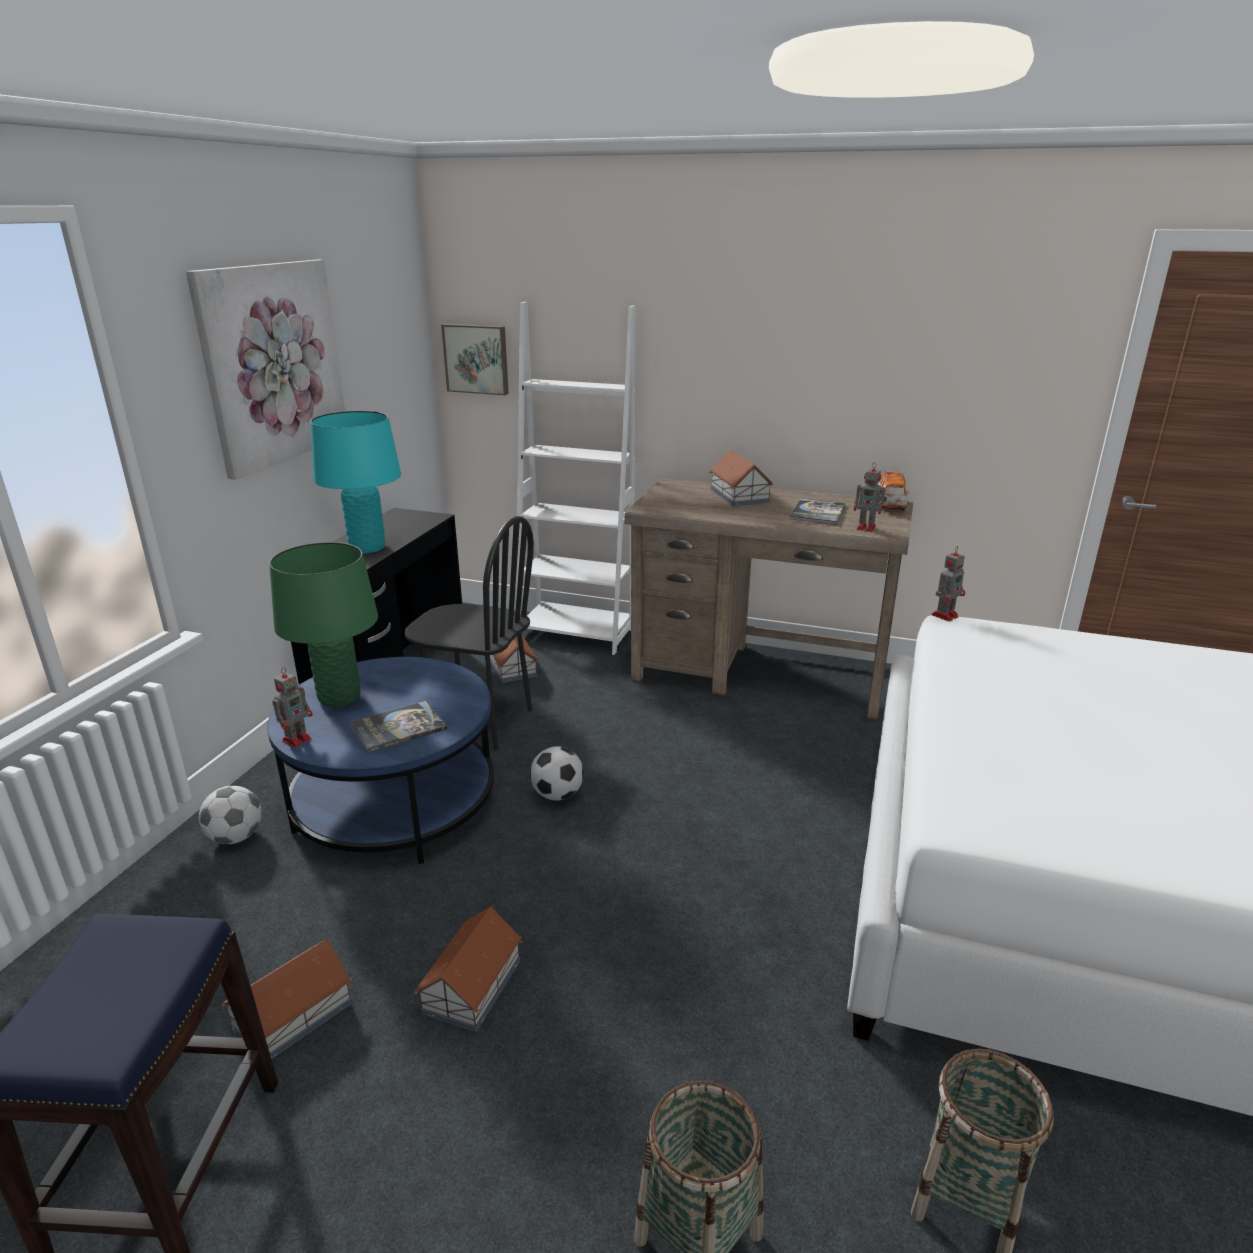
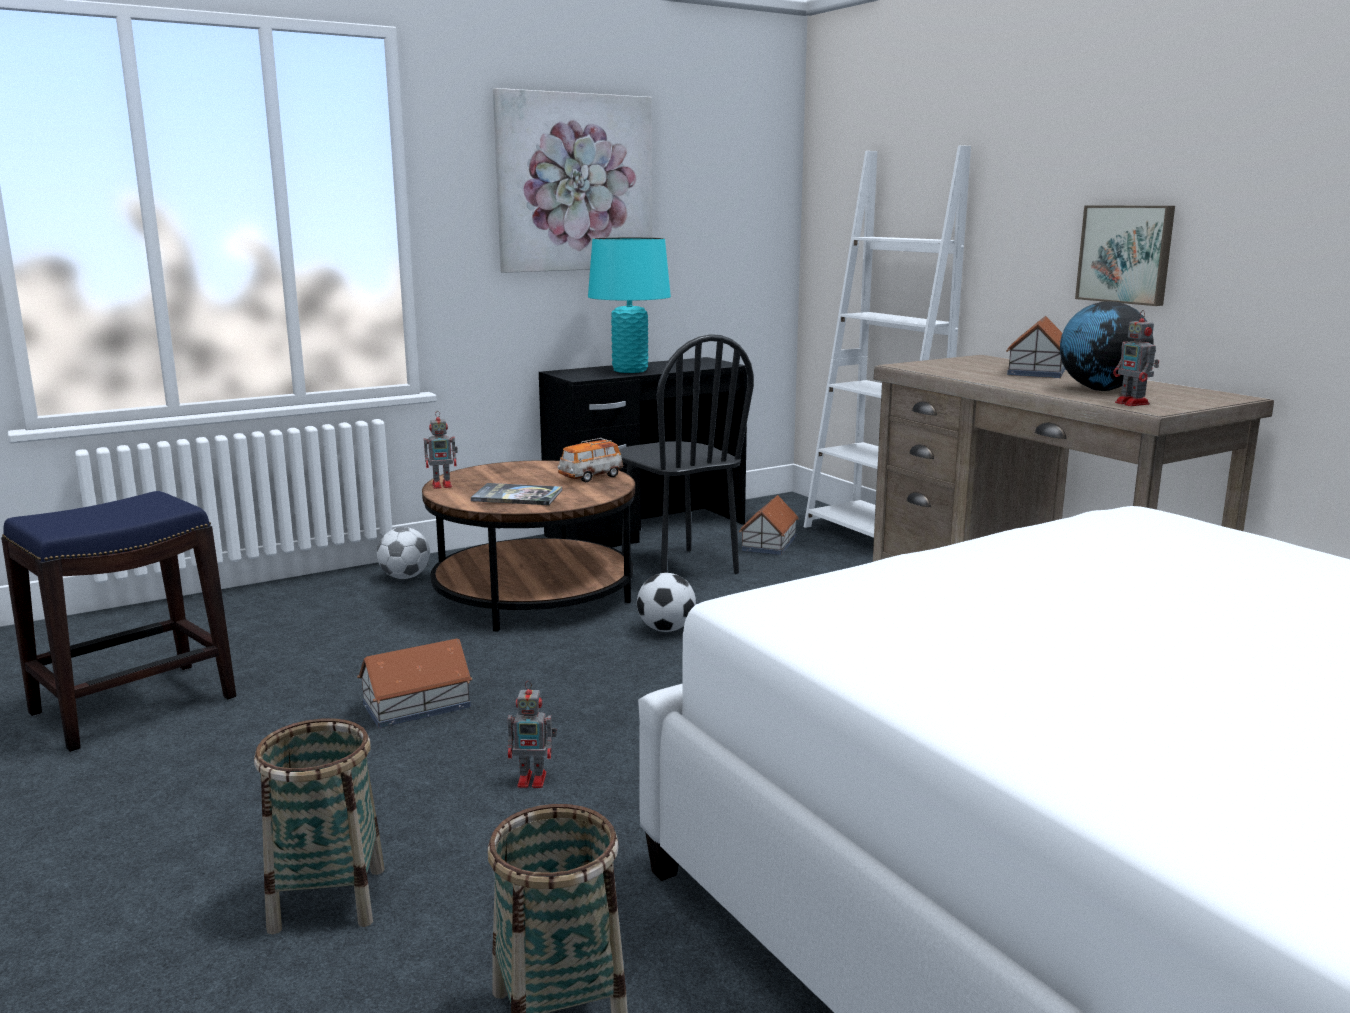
camera: 40 degrees right, 10 degrees down
(291, 1015) = (293, 671): toy house -> none
(339, 698) = (510, 474): green table lamp -> none
(395, 803) = (534, 593): blue coffee table -> brown coffee table
(477, 359) = (833, 217): picture -> picture (1126, 254)
(817, 513) = (1100, 389): book -> globe
(890, 505) = (1224, 397): toy car -> toy car (590, 477)
(945, 615) = (1143, 505): toy robot -> toy robot (534, 780)

